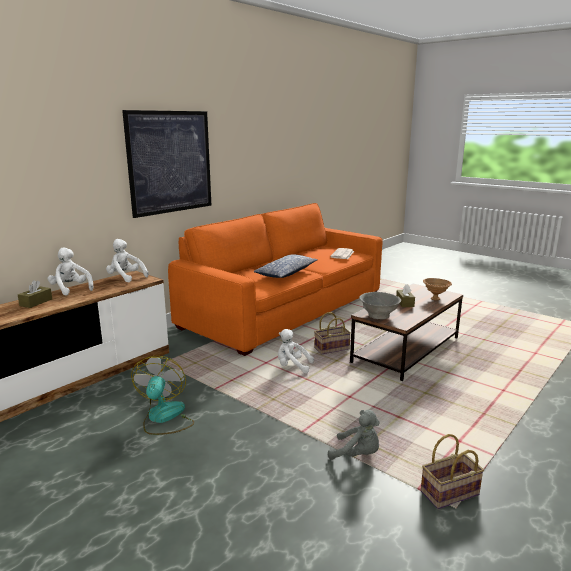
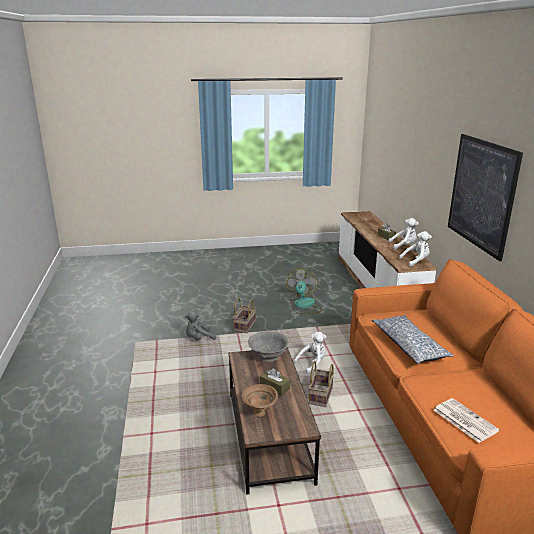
camera: 130 degrees right, 5 degrees up
(164, 418) = (304, 306): fan -> fan turned 120 degrees counterclockwise
(449, 494) = (142, 346): basket -> basket (244, 326)

